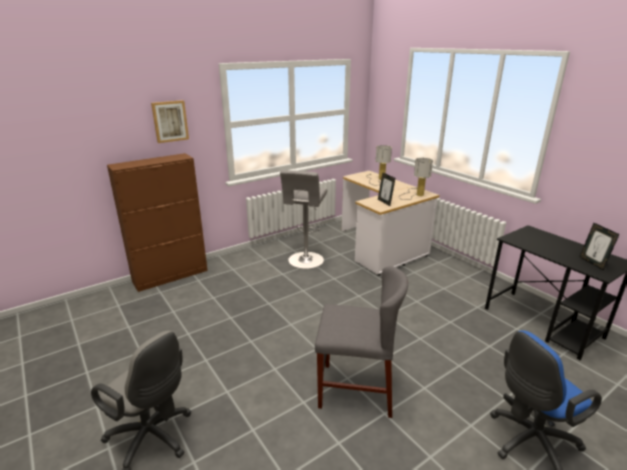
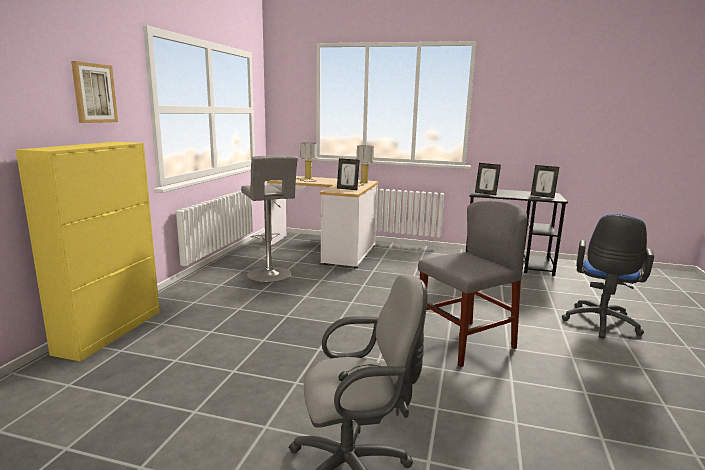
camera: 40 degrees left, 10 degrees down
(171, 276) = (110, 331): brown cabinet -> yellow cabinet
(522, 240) = (486, 193): none -> picture frame

